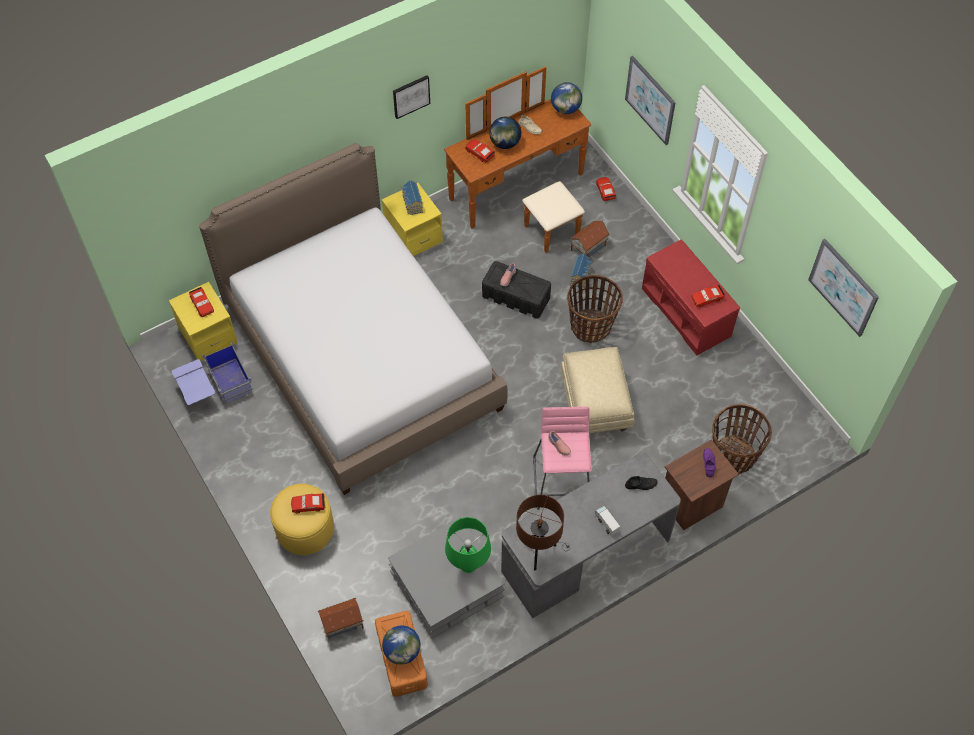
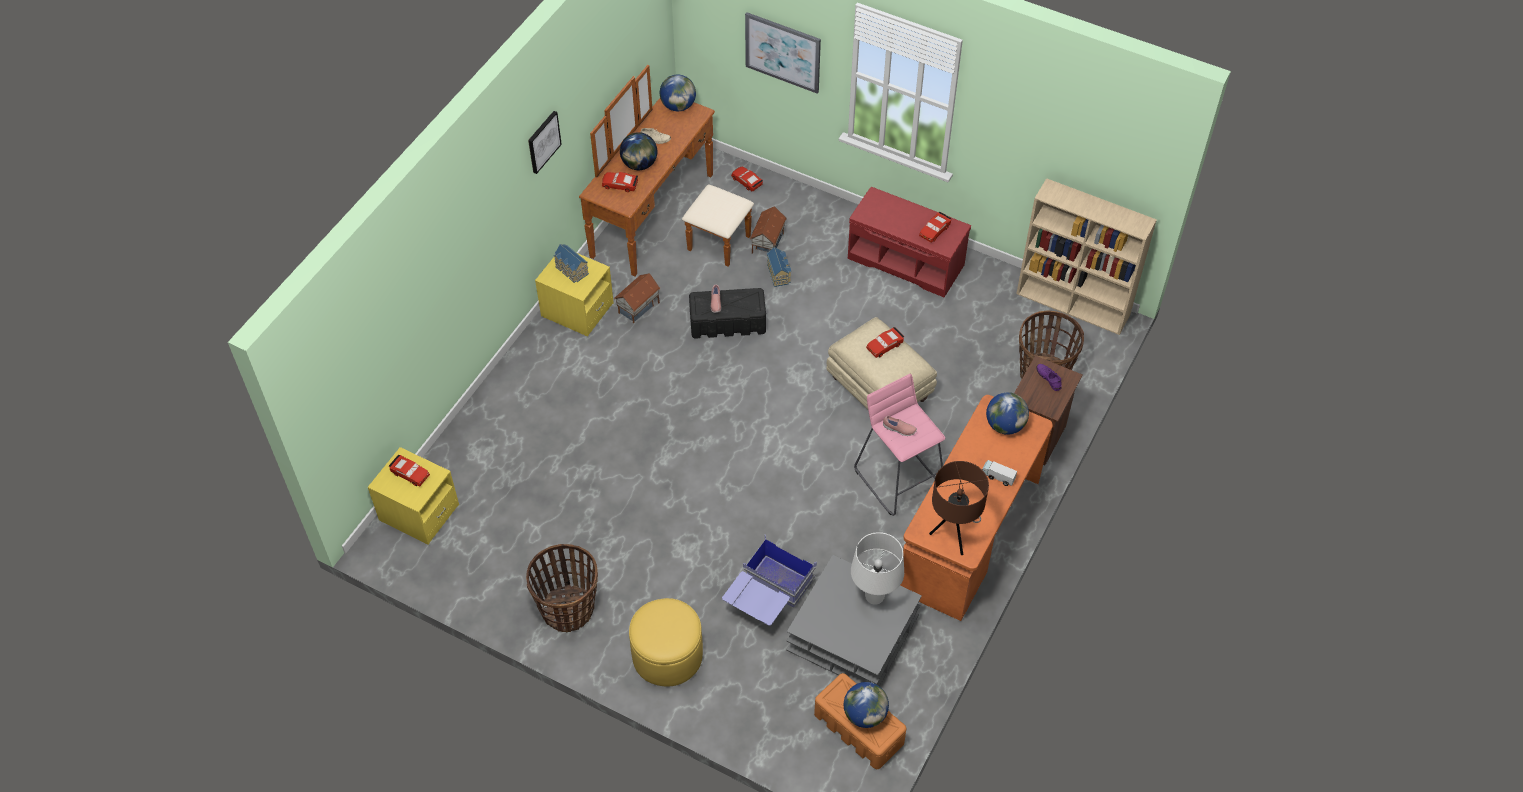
camera: 30 degrees left, 5 degrees down
(215, 388) = (466, 563): blue storage box -> blue storage box (768, 598)
(308, 505) = (672, 619): red toy car -> red toy car (884, 345)
(343, 625) = (775, 728): toy house -> toy house (639, 308)
(362, 357) = (607, 455): bed -> none
(468, 566) = (875, 597): green table lamp -> white table lamp
(586, 555) = (970, 535): grey desk -> orange desk
(591, 326) = (823, 317): basket -> basket (568, 609)
(641, 484) = (1005, 425): black shoe -> globe
(799, 411) = (1074, 304): none -> beige bookcase
(843, 287) = (1096, 141): picture -> none

